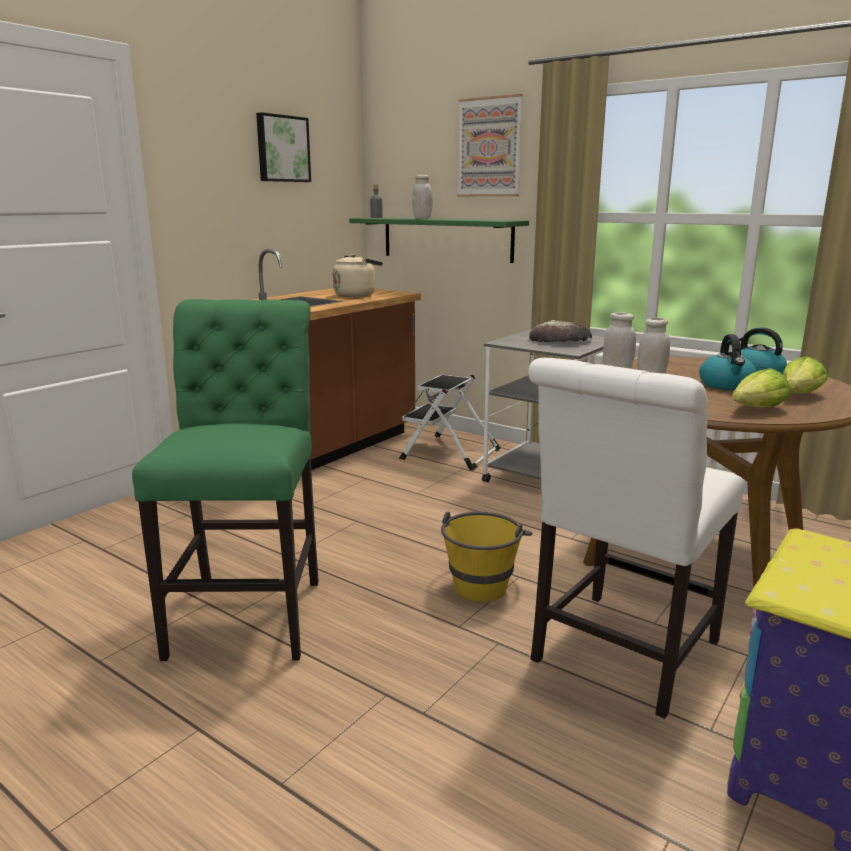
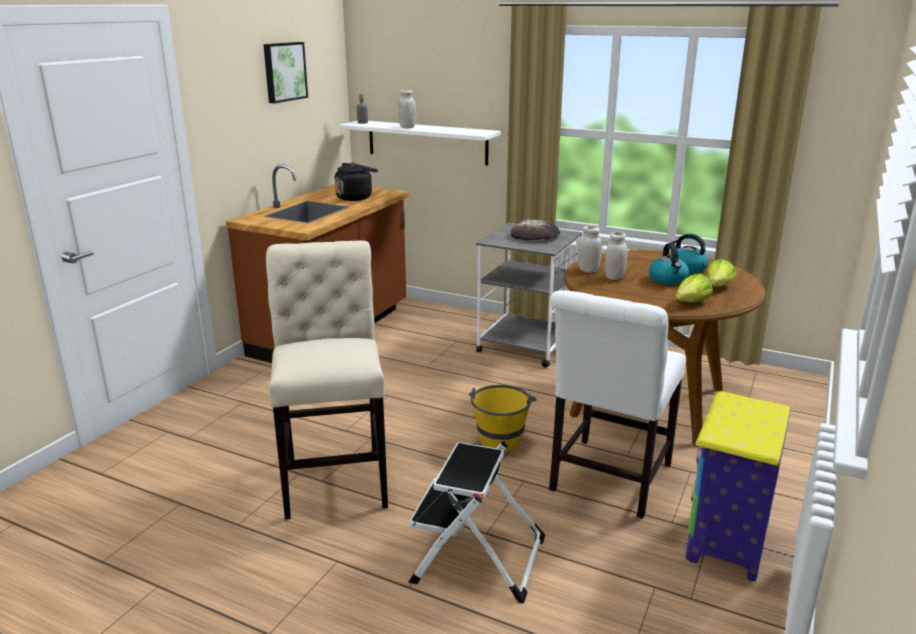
camera: 10 degrees left, 5 degrees up
(251, 612) = (336, 477): green stool -> beige stool
(357, 295) = (356, 197): beige kettle -> black kettle
(446, 239) = (427, 142): green shelf -> white shelf
(449, 452) = (441, 326): step ladder -> step ladder (477, 555)
(489, 147) = (464, 67): picture -> none

